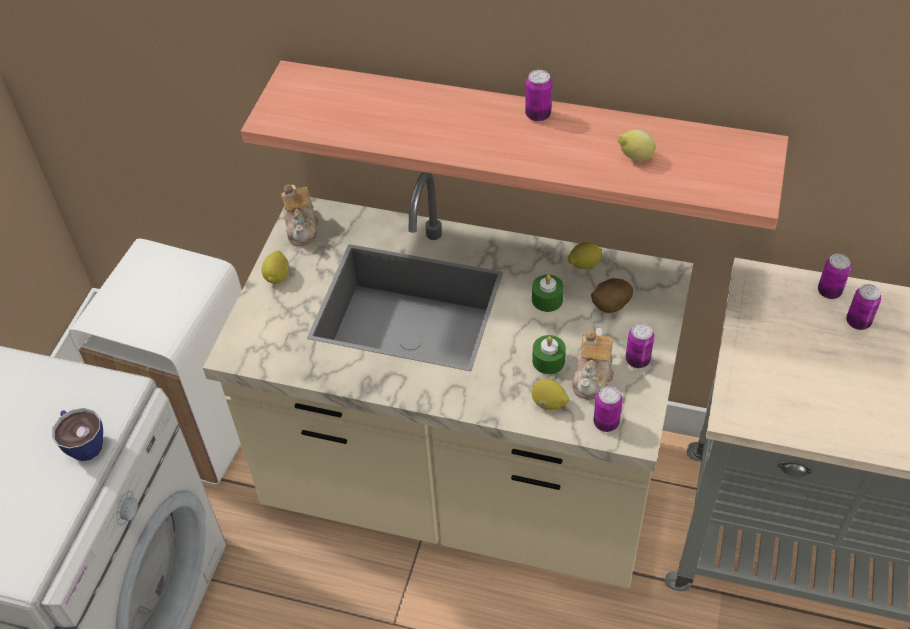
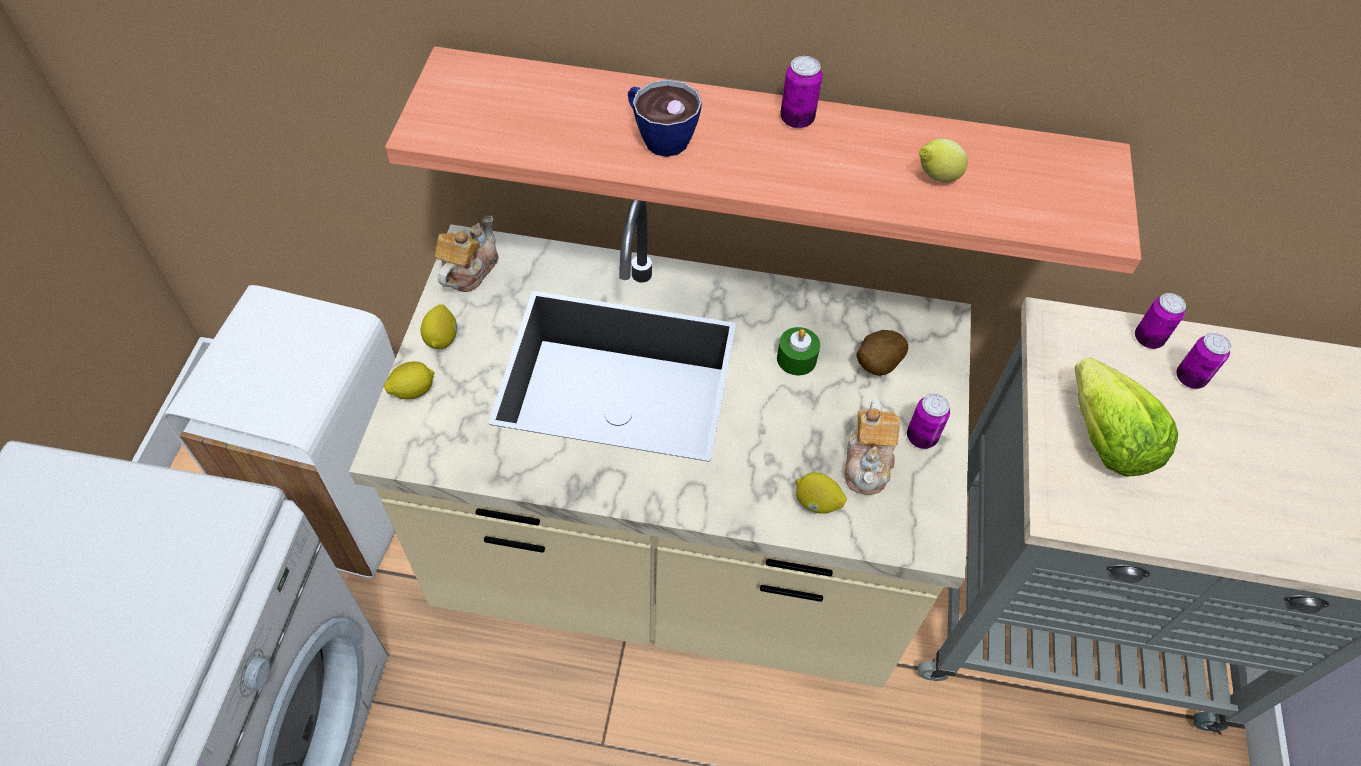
camera: 10 degrees left, 5 degrees up
(83, 443) = (185, 590): cup -> cup (658, 136)
(302, 227) = (469, 270): teapot -> teapot turned 135 degrees counterclockwise
(548, 361) = (808, 443): green candle -> none
(584, 264) = (836, 309): lemon -> lemon (413, 390)
(606, 423) = (893, 527): can -> none
(779, 364) = (1105, 439): none -> lettuce

